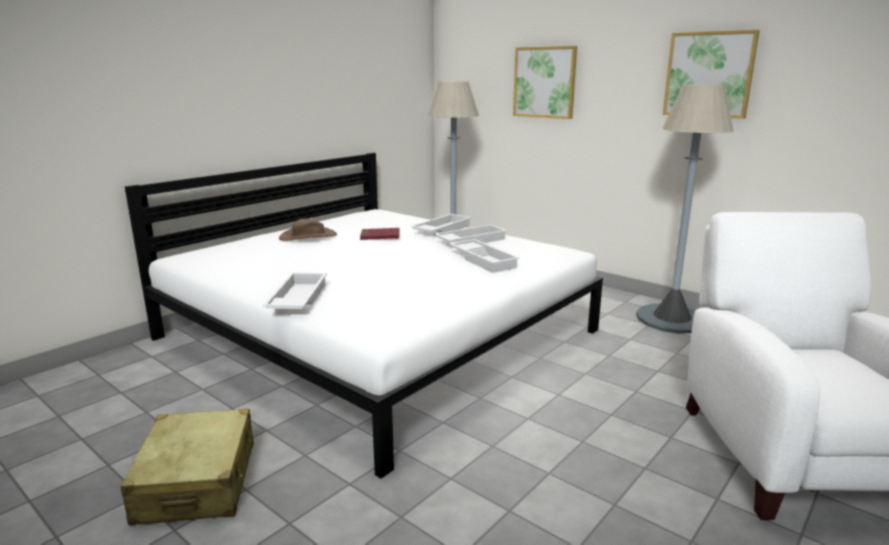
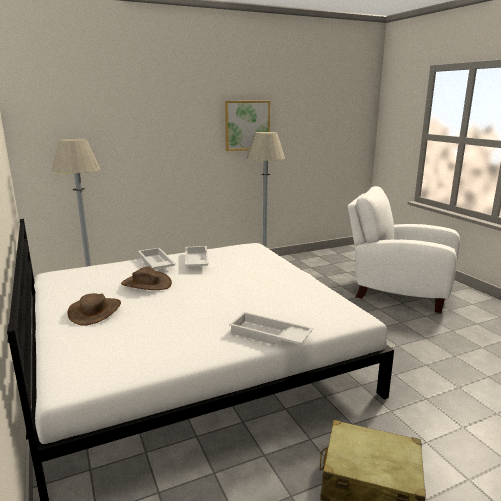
camera: 65 degrees left, 0 degrees up
(380, 236) = (146, 284): red book -> brown hat
(484, 260) = (243, 266): white tray -> none
(544, 82) = (135, 135): picture -> none

